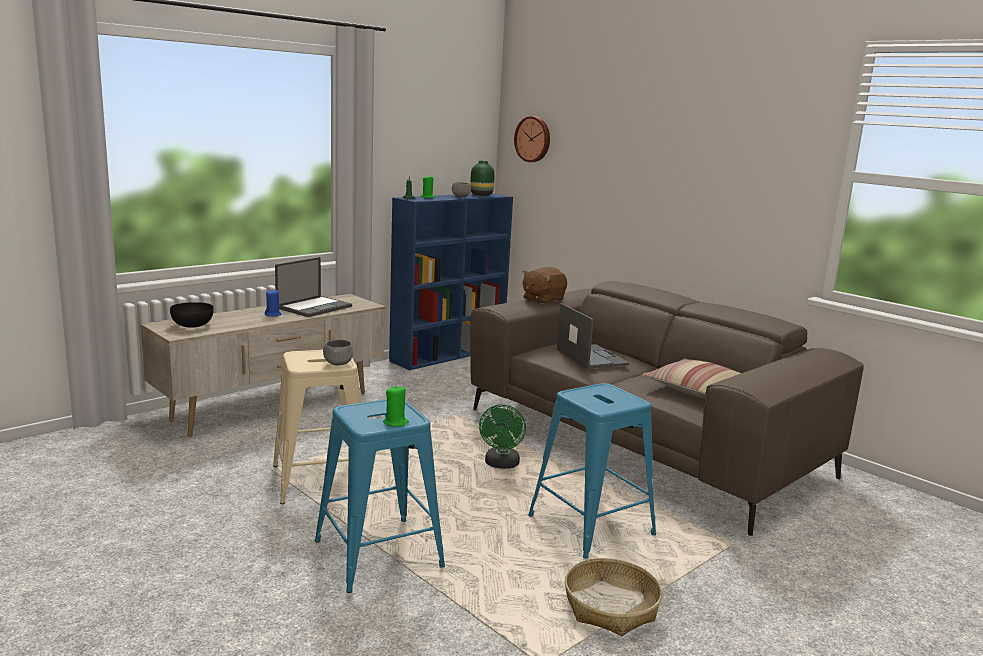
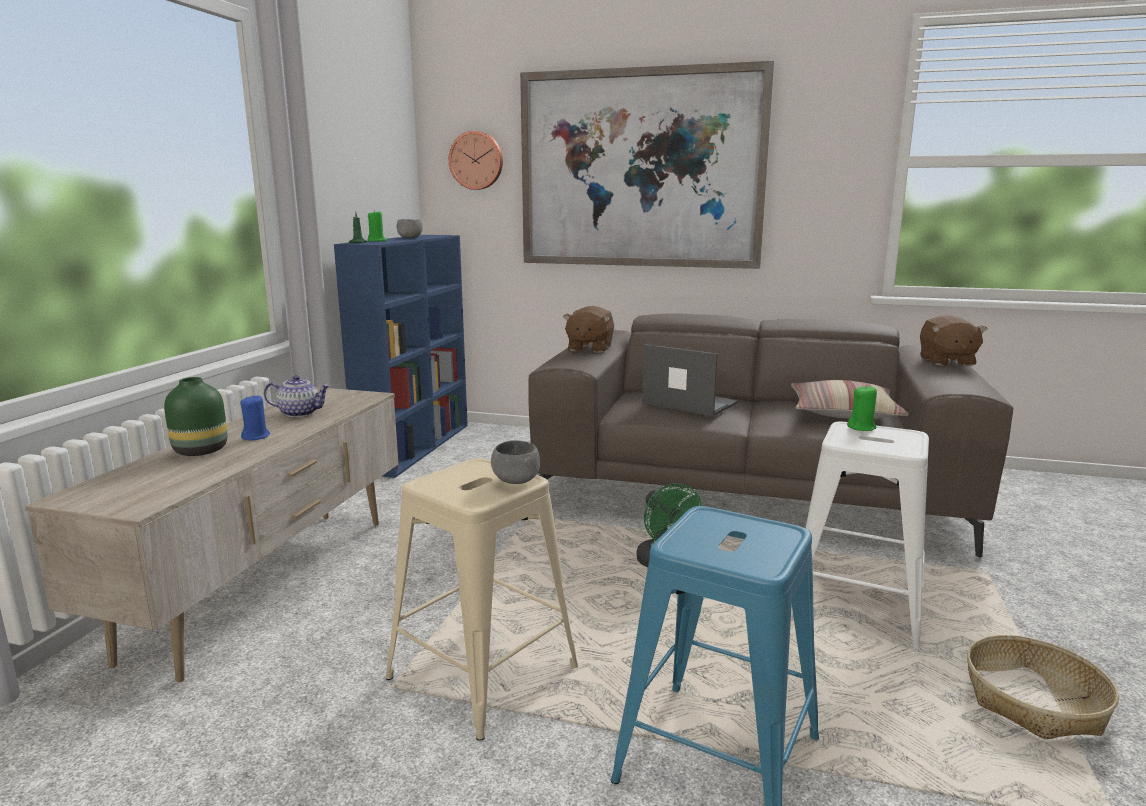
camera: 30 degrees left, 0 degrees up
(192, 325) = (140, 483): black bowl -> none
(314, 307) = (300, 413): laptop -> teapot
(395, 422) = (779, 544): green candle -> green candle (861, 428)
(482, 195) = (424, 236): green vase -> green vase (202, 450)
(590, 525) = (855, 604): blue stool -> white stool
(642, 159) = (641, 170): none -> picture
(805, 365) = (946, 361): none -> brown plush toy

